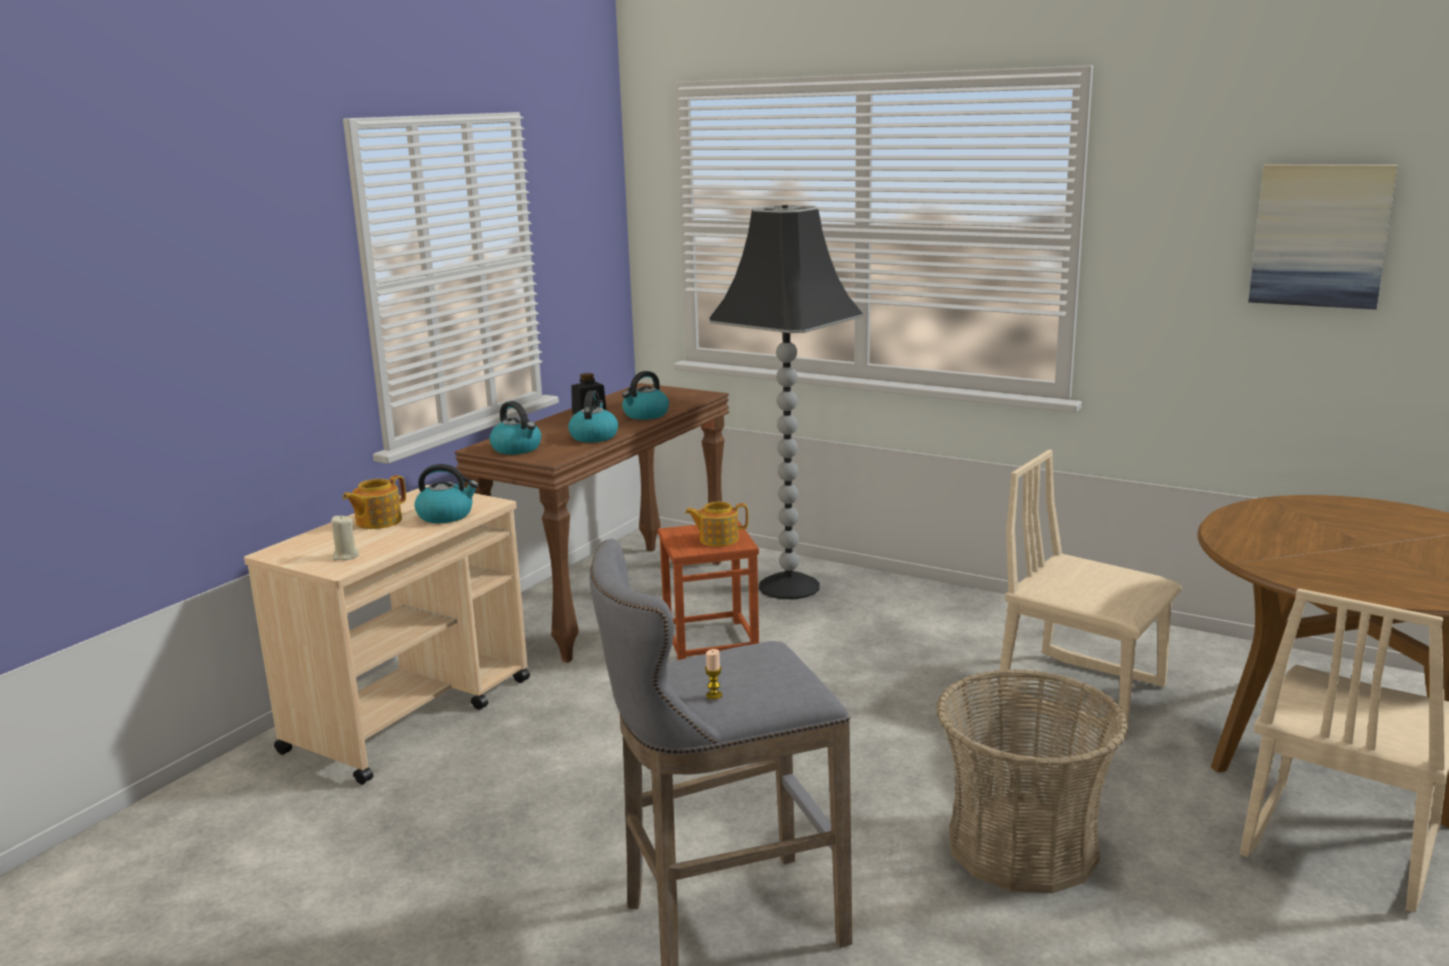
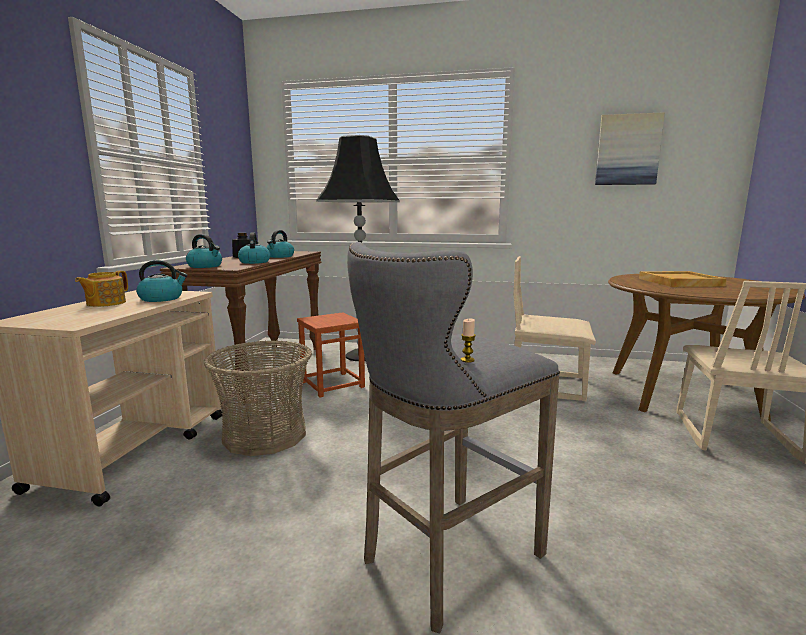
camera: 20 degrees left, 5 degrees down
(345, 556) = (80, 319): beige candle -> none
(717, 539) = (337, 320): teapot -> none
(1022, 846) = (590, 466): basket -> basket (265, 434)
(1338, 536) = (679, 282): none -> beige tray

